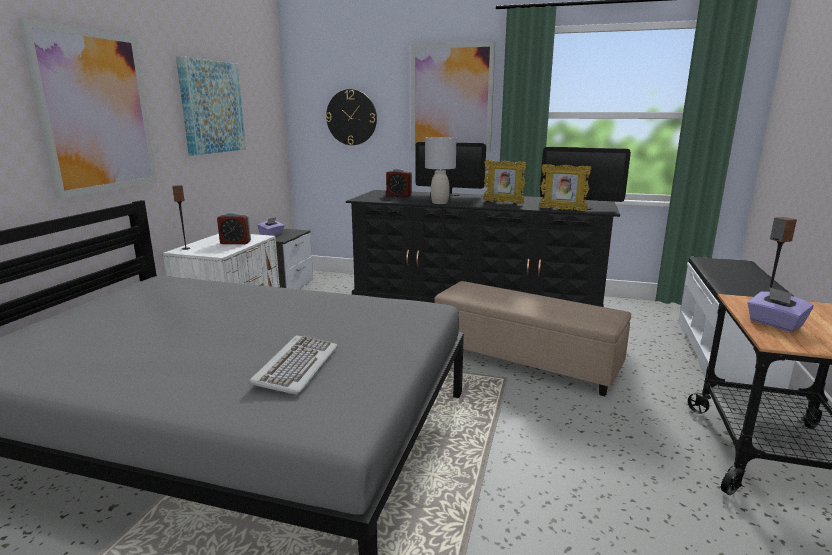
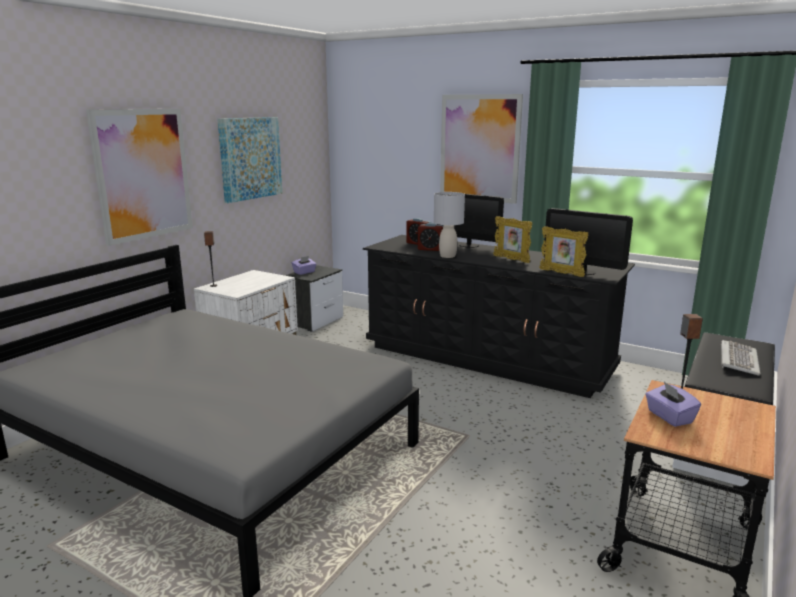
camera: 15 degrees right, 0 degrees up
(235, 242) = (256, 282): alarm clock -> alarm clock (430, 249)
(296, 367) = (240, 403): keyboard -> keyboard (738, 360)
(351, 117) = (387, 162): wall clock -> none
(525, 360) = (498, 420): beige ottoman -> none

